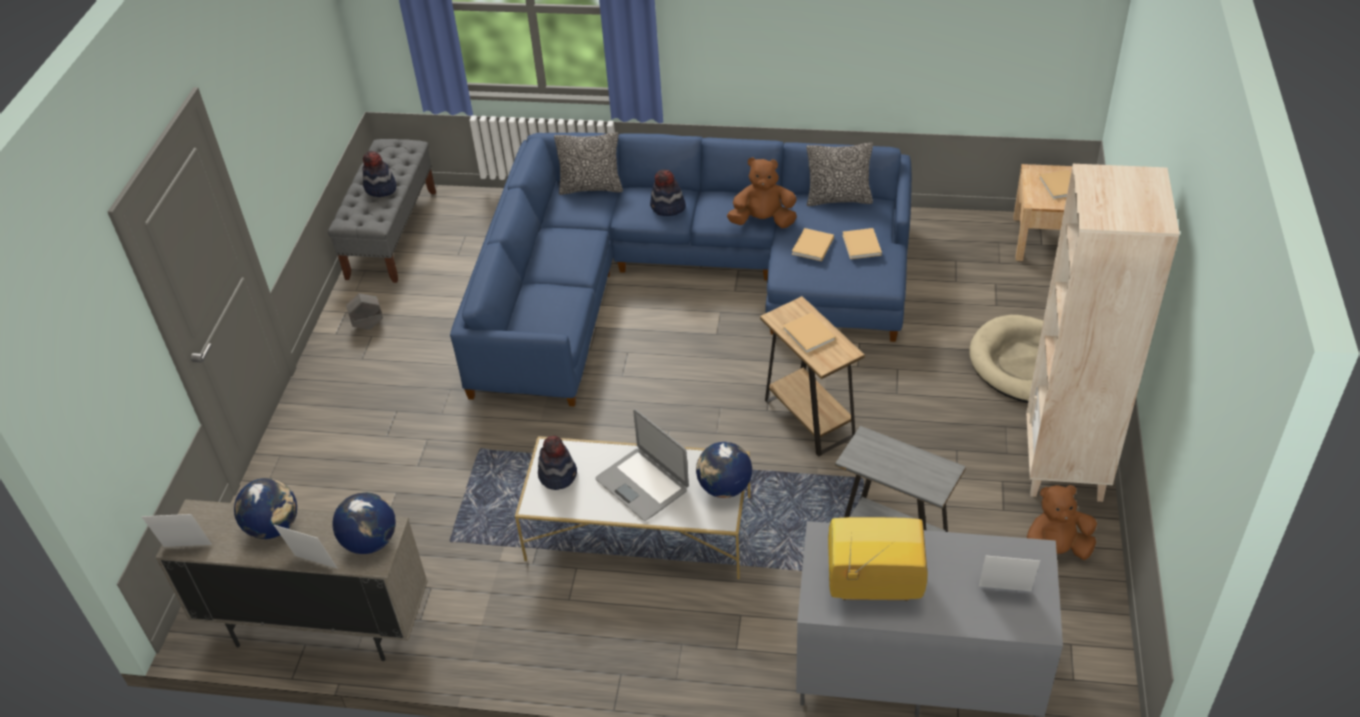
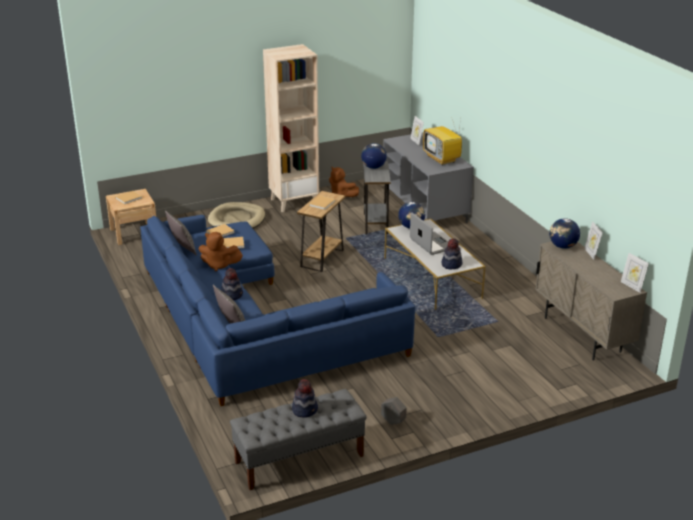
camera: 125 degrees left, 15 degrees down
(274, 527) = (591, 271): globe -> globe (373, 167)
(642, 484) = (431, 244): laptop -> laptop turned 45 degrees counterclockwise
(763, 221) = (219, 265): brown plush toy -> brown plush toy turned 45 degrees counterclockwise

